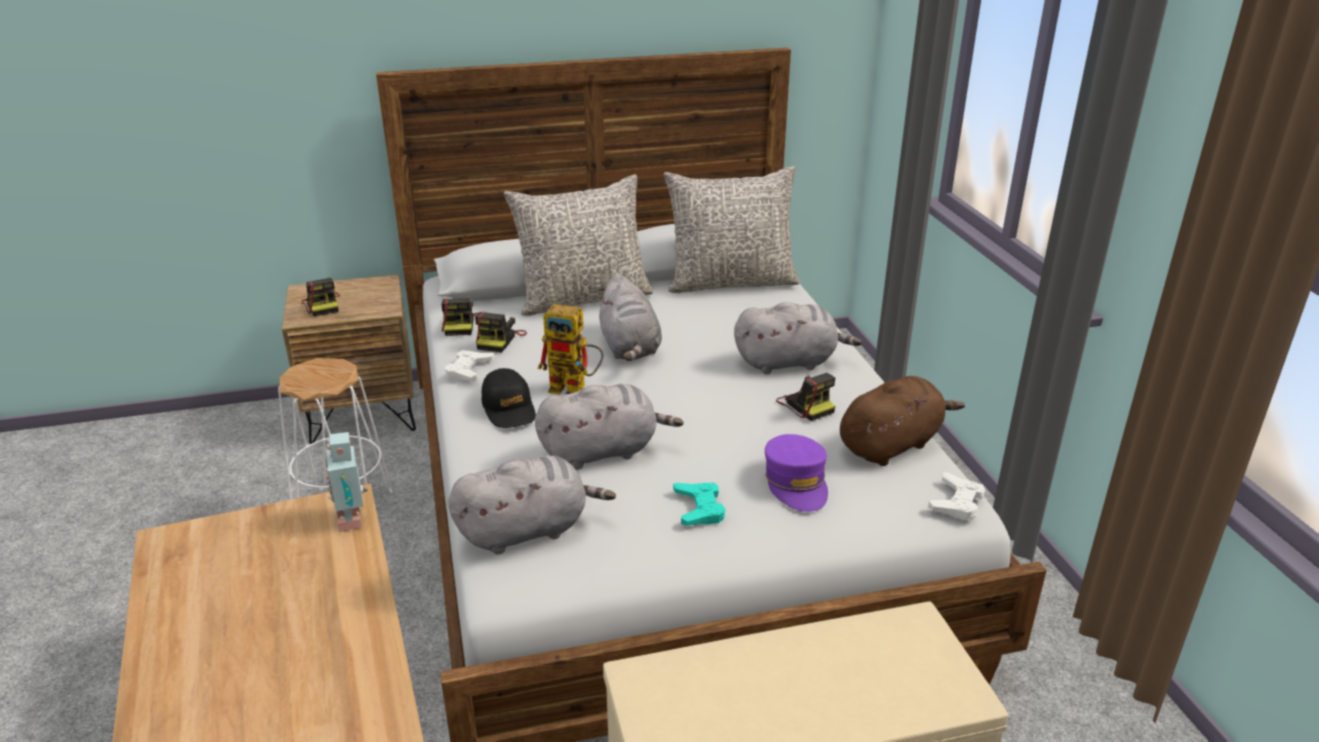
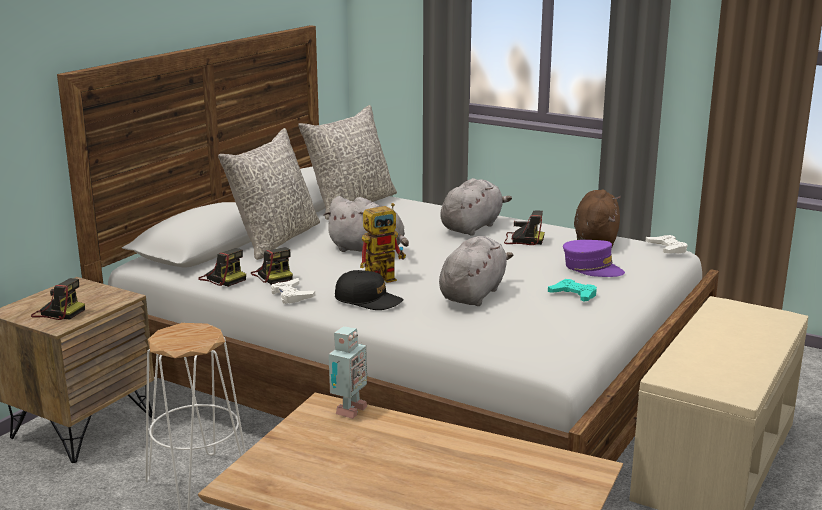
camera: 45 degrees left, 10 degrees down
(353, 519) = (348, 410): toy robot -> toy robot turned 90 degrees counterclockwise
(528, 530) = (516, 338): grey plush toy -> none

